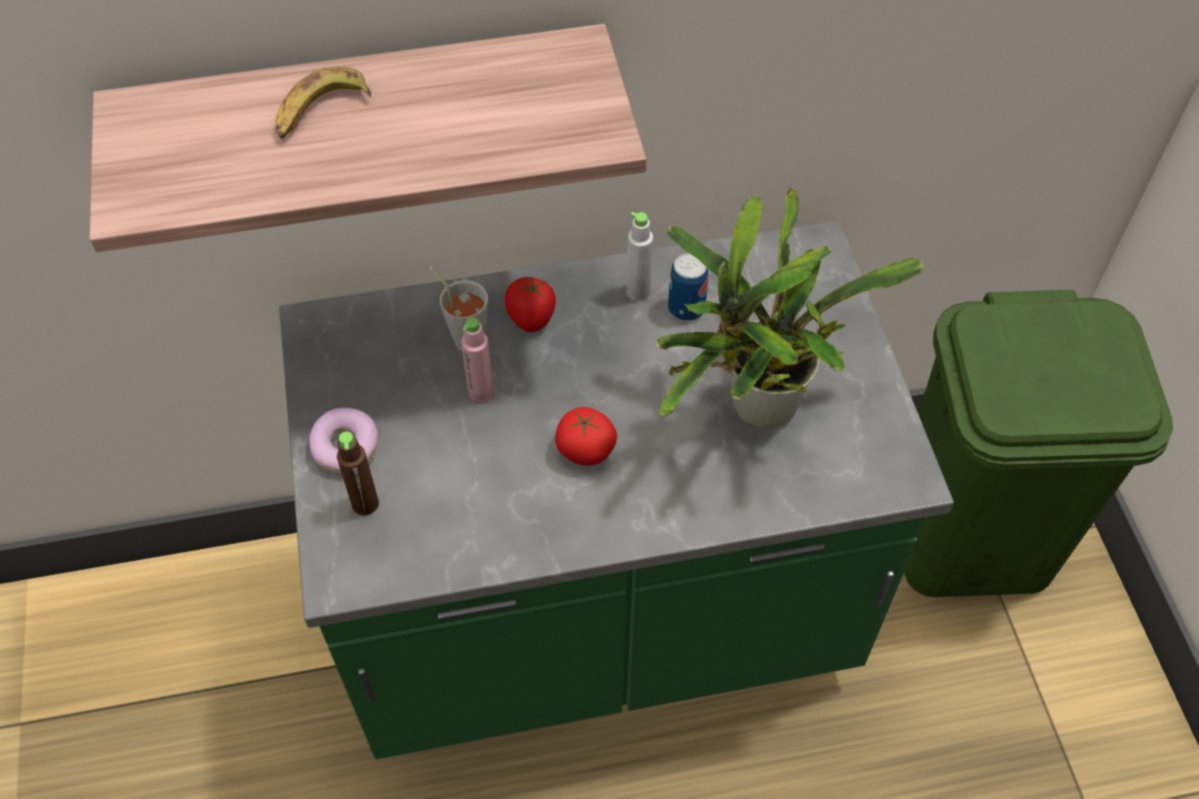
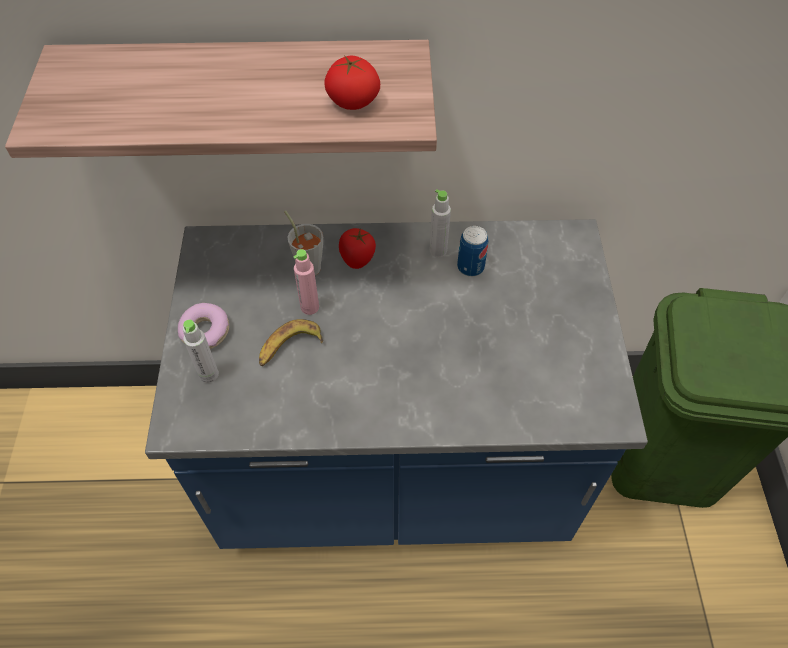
camera: 10 degrees right, 0 degrees up
(320, 111) = (200, 77): banana -> banana (289, 347)
(365, 503) = (208, 374): brown bottle -> grey bottle
(585, 450) = (375, 359): tomato -> tomato (353, 101)
(599, 616) = (394, 473): green counter -> blue counter
(754, 410) = (506, 348): potted plant -> none

